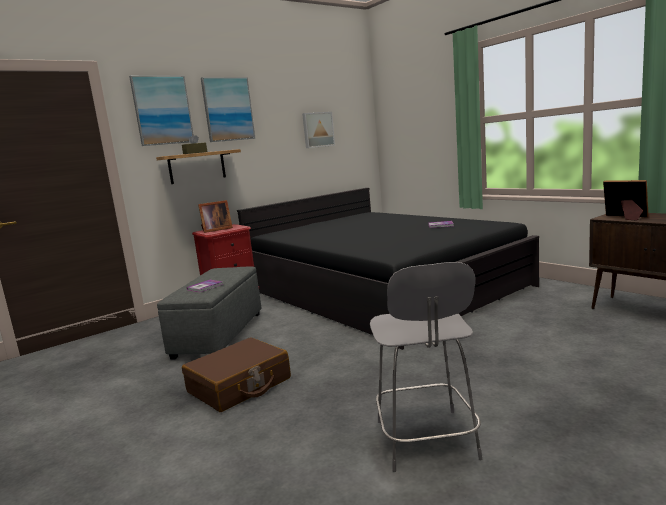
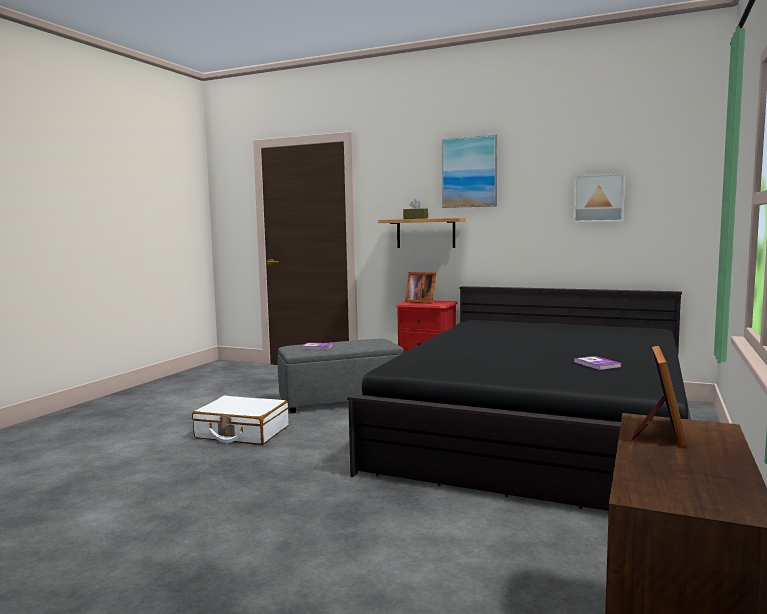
camera: 60 degrees right, 5 degrees down
(162, 110) = (400, 174): picture -> none
(239, 386) = (242, 432): brown suitcase -> white suitcase
(427, 442) = (153, 520): grey chair -> none

